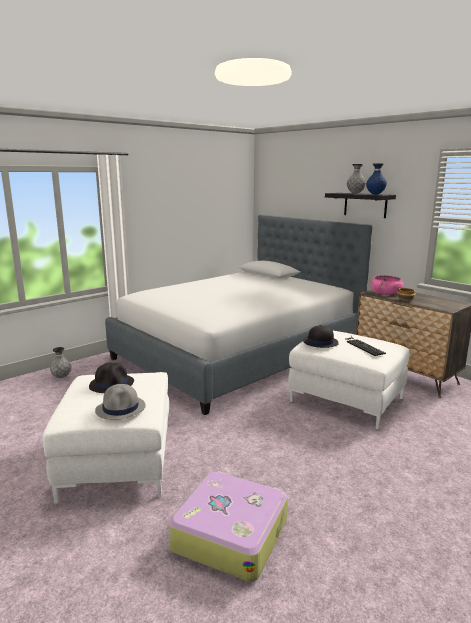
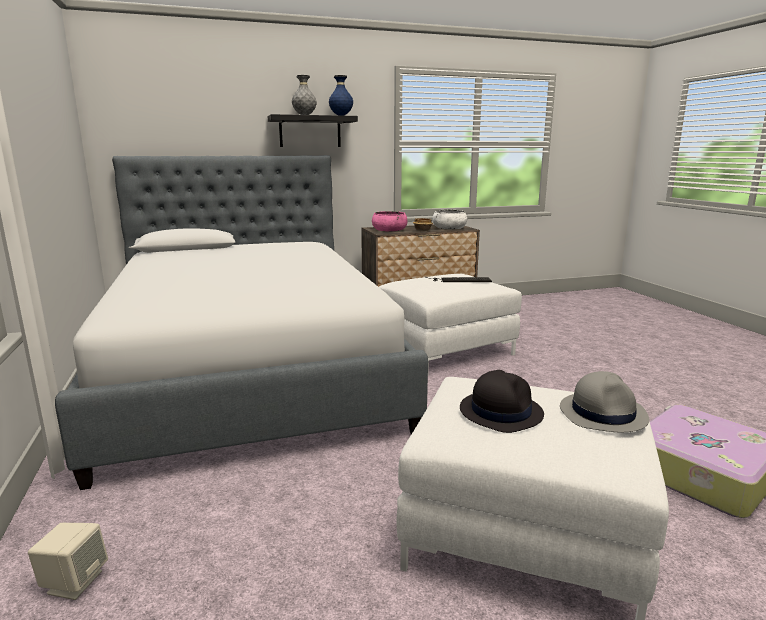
camera: 65 degrees left, 0 degrees up
(61, 377) = (74, 582): grey vase -> beige speaker
(320, 342) = (433, 289): black hat -> none
(438, 304) = (449, 228): none -> white bowl

